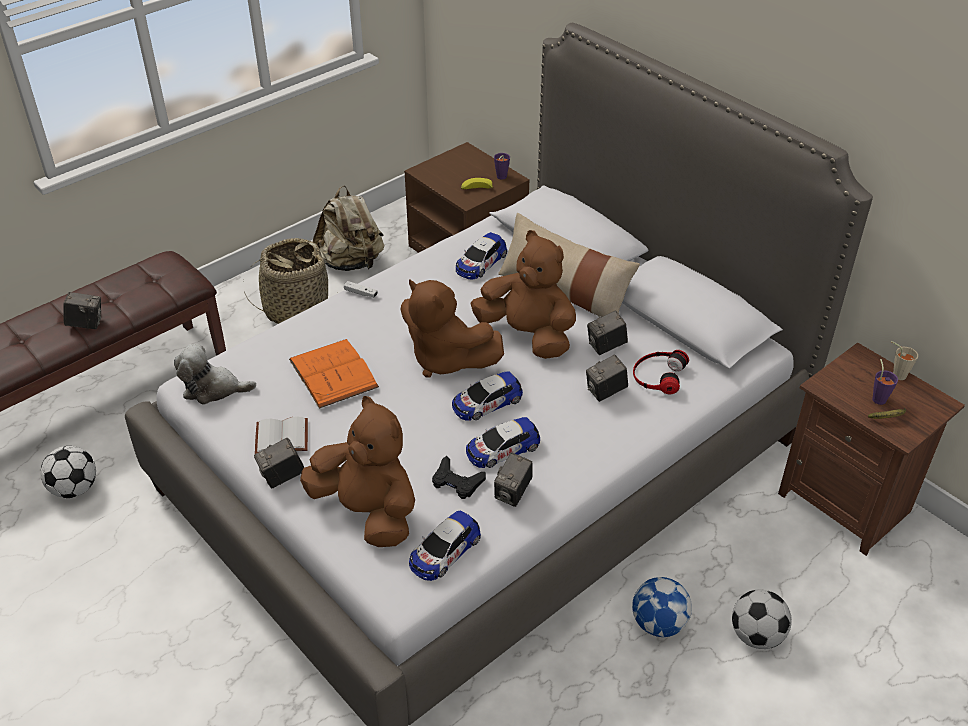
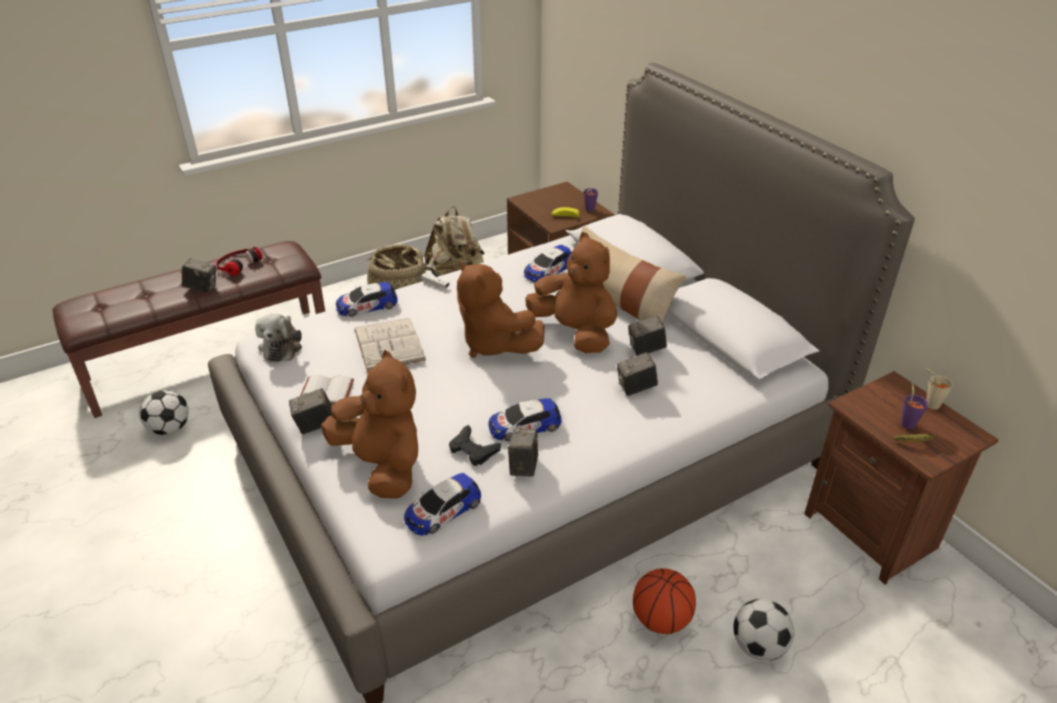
camera: 10 degrees right, 5 degrees down
(213, 389) = (281, 346): plush toy -> plush toy turned 105 degrees counterclockwise
(333, 373) = (389, 344): orange book -> white book
(487, 402) = (521, 384): toy car -> toy car (367, 305)
(513, 493) = (523, 466): camera -> camera turned 150 degrees clockwise
(658, 375) = (690, 379): headphones -> headphones (237, 264)
(658, 623) = (661, 620): football -> basketball

